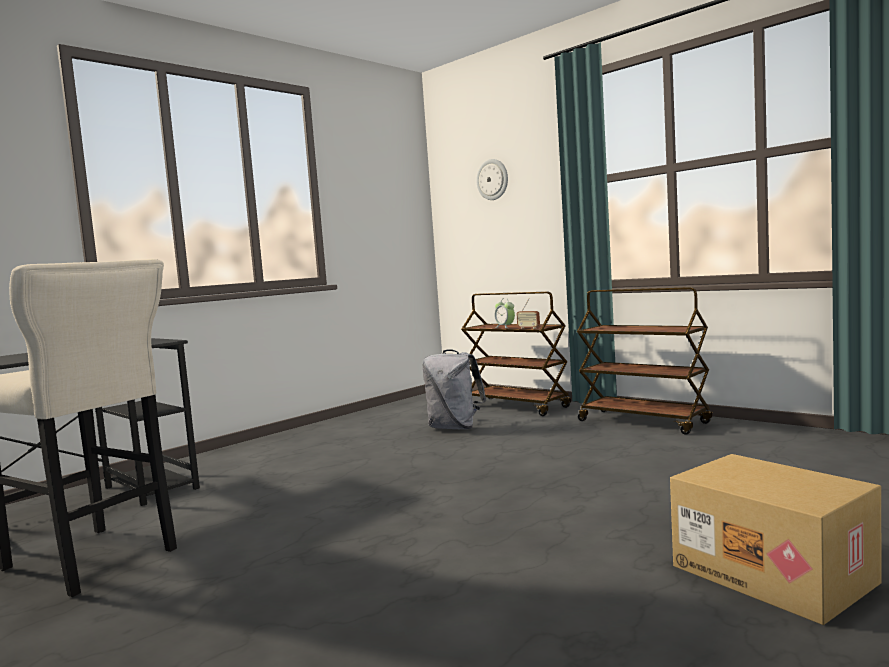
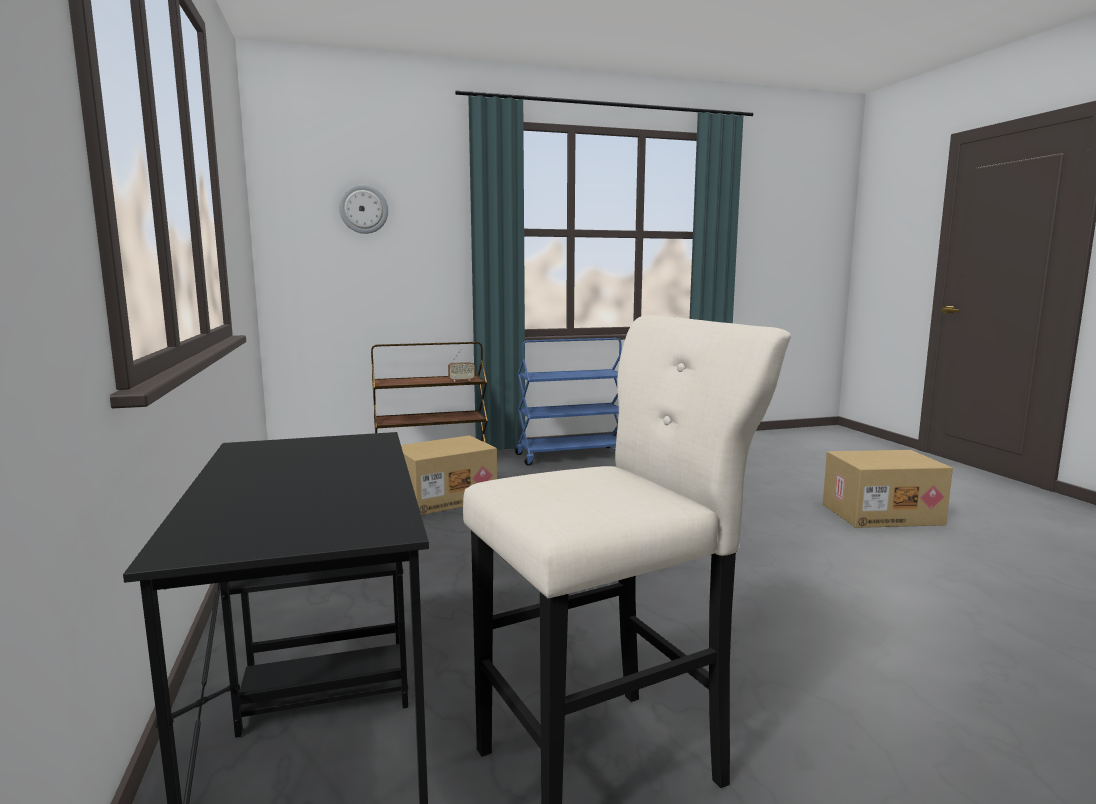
camera: 60 degrees left, 5 degrees up
(455, 428) = (446, 498): grey backpack -> cardboard box
(505, 327) = (429, 381): alarm clock -> none
(644, 422) = (571, 455): brown cart -> blue cart

